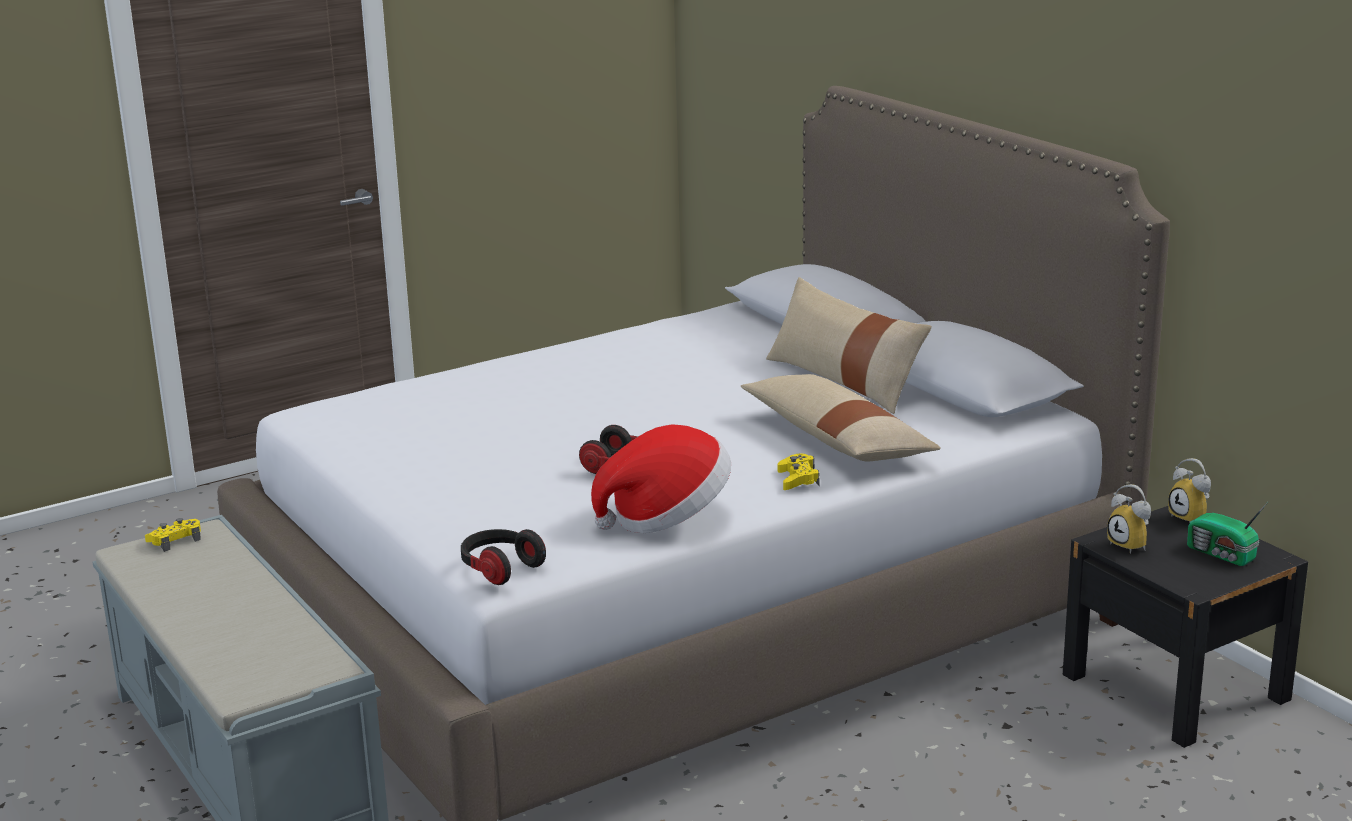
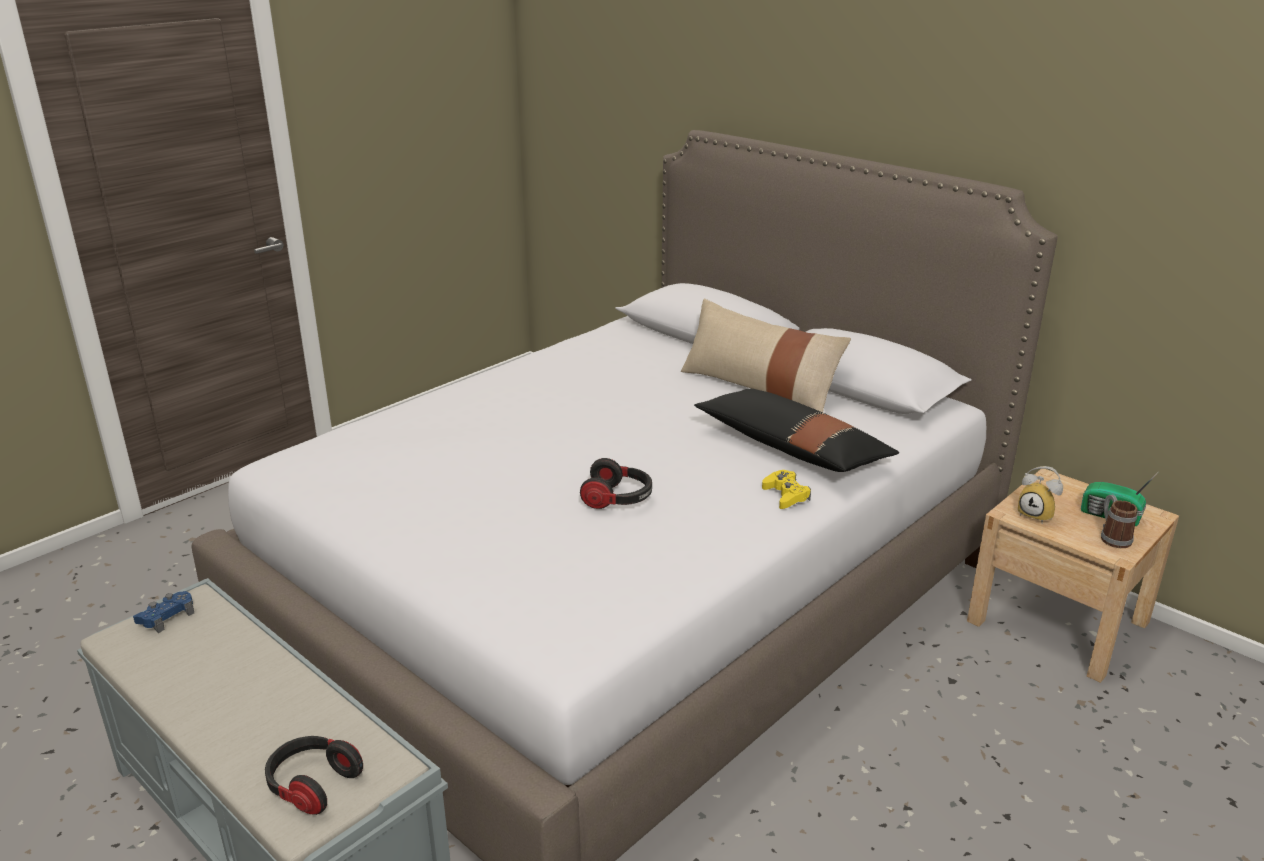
camera: 15 degrees left, 5 degrees up
(175, 540) = (166, 617): yellow game controller -> blue game controller
(500, 569) = (560, 639): headphones -> headphones (312, 785)
(666, 517) = (692, 552): hat -> none
(836, 439) = (791, 448): beige pillow -> black pillow
(1175, 687) = (1058, 622): black nightstand -> beige nightstand
(1192, 518) = (1064, 483): alarm clock -> none
(1204, 573) = (1112, 537): none -> mug

